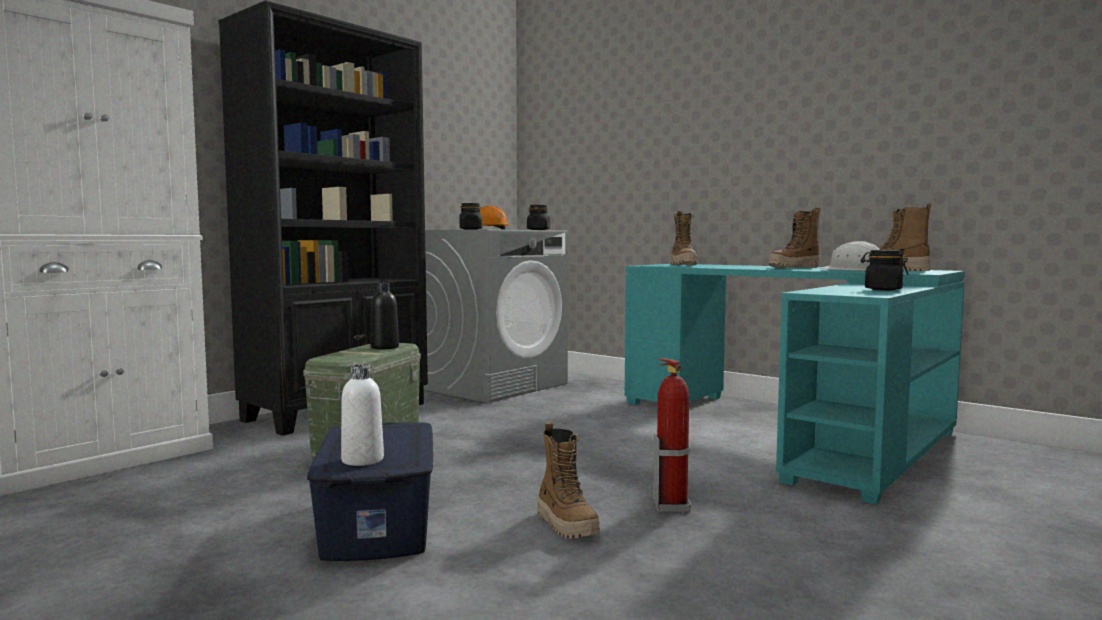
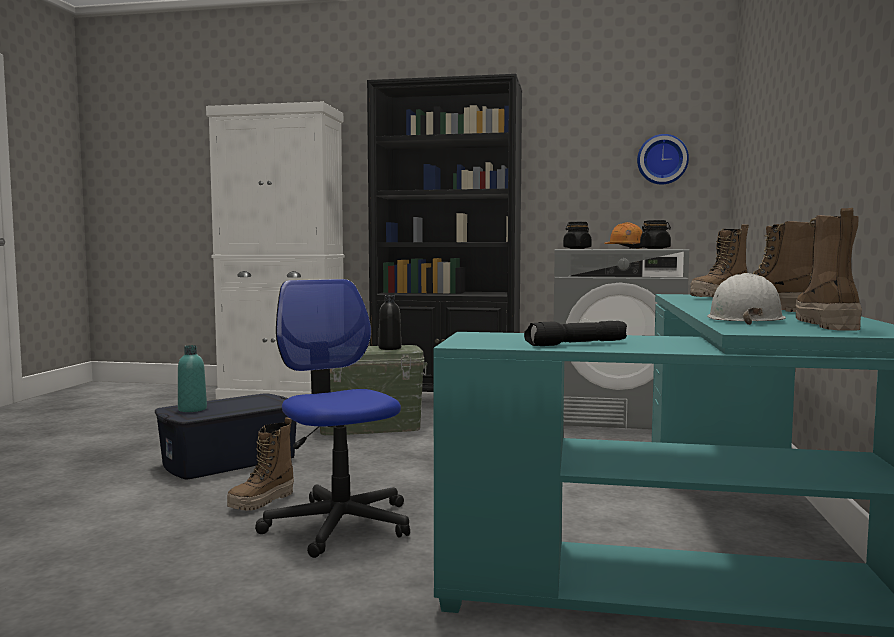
camera: 60 degrees right, 0 degrees up
(362, 460) = (192, 409): white bottle -> turquoise bottle
(476, 149) = (662, 159): none -> wall clock
(671, 505) = (339, 524): fire extinguisher -> office chair
(883, 289) = (576, 344): black jar -> black flashlight

